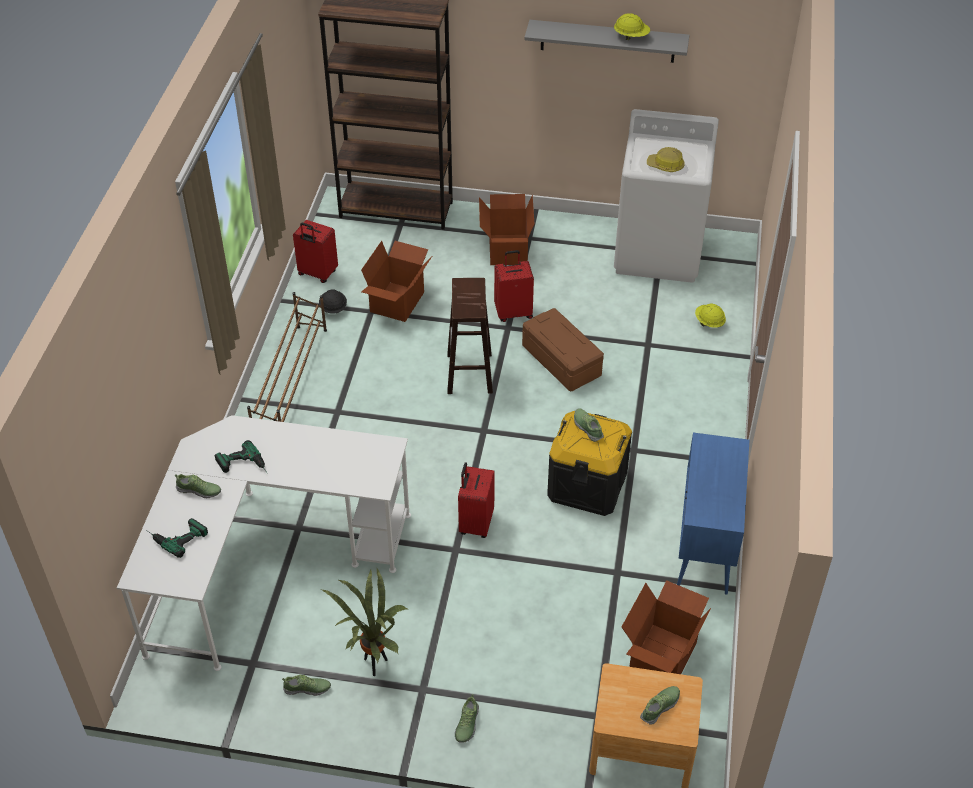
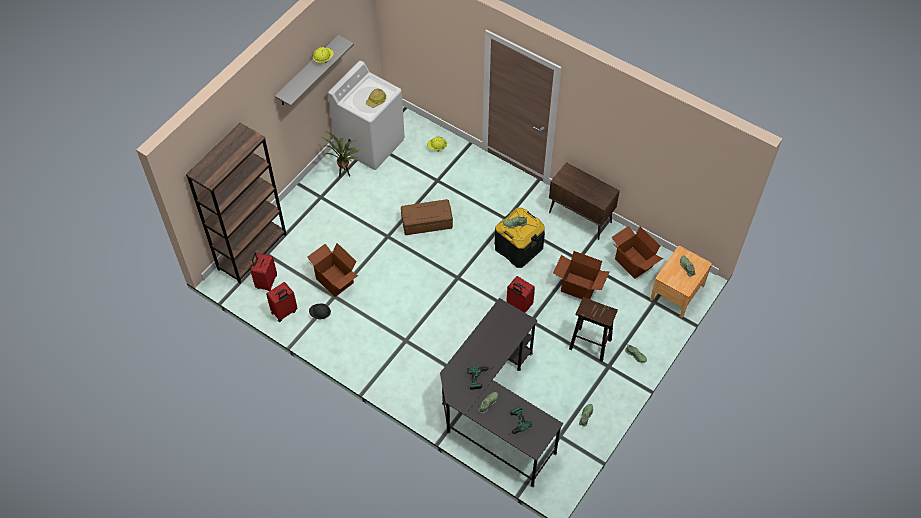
camera: 65 degrees left, 10 degrees up
(265, 560) = (495, 409): white desk -> black desk
(292, 383) = (370, 355): brown shoe rack -> none
(374, 666) = (585, 382): potted plant -> potted plant (345, 174)
(470, 374) = (413, 267): brown stool -> brown stool (591, 344)
(507, 250) = (324, 211): cardboard box -> cardboard box (578, 287)
(513, 312) = (377, 229): red suitcase -> red suitcase (266, 282)
(705, 547) = (580, 218): blue cabinet -> brown cabinet

